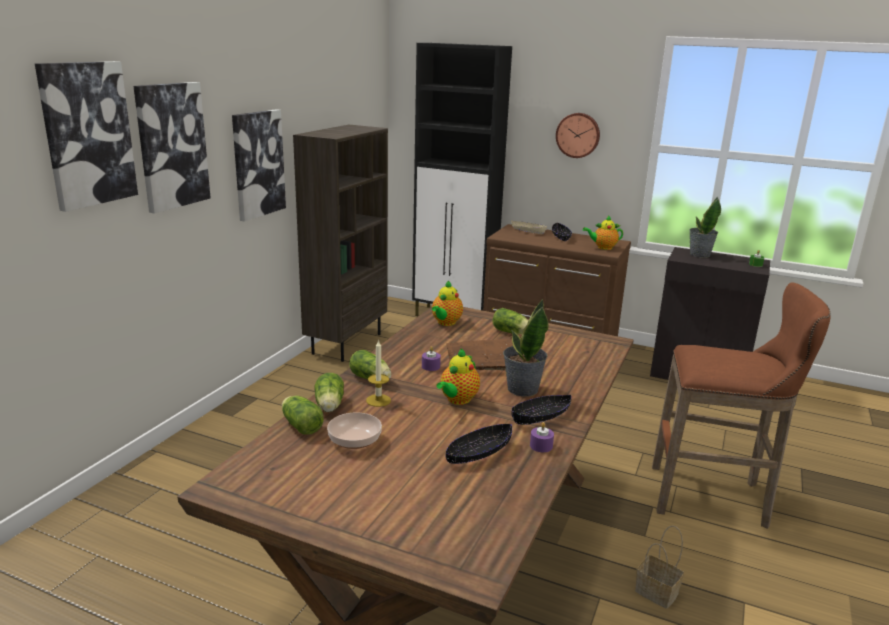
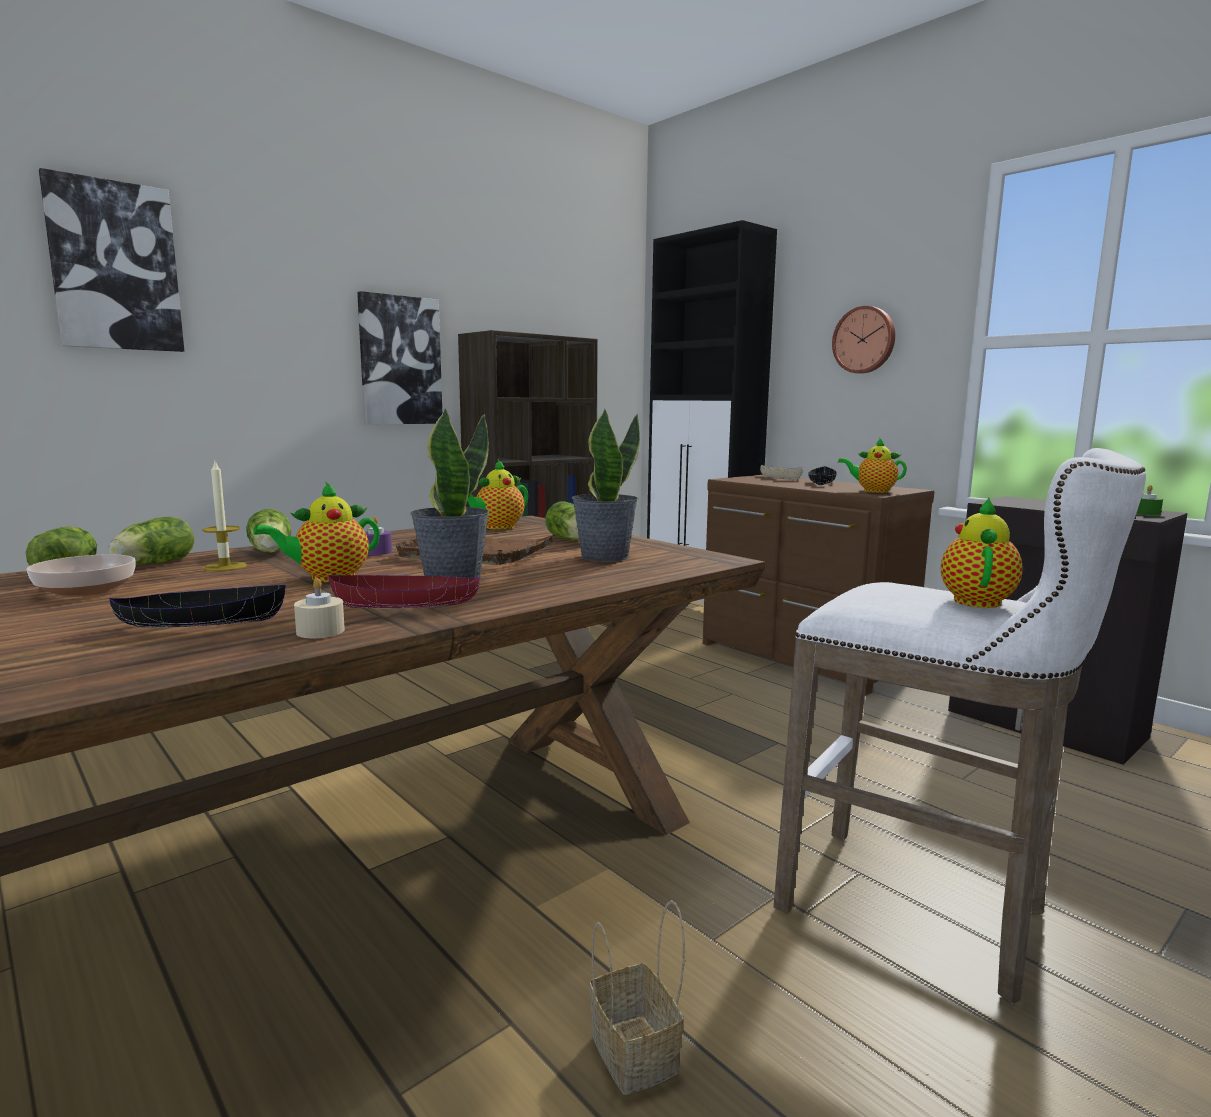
camera: 25 degrees right, 10 degrees down
(171, 146) = (252, 308): picture -> none
(541, 417) = (406, 606): black bowl -> red bowl
(541, 446) = (320, 631): purple candle -> beige candle
(699, 254) = (1040, 502): potted plant -> potted plant (604, 557)
(714, 498) = (924, 912): brown stool -> white stool
(751, 359) = (976, 600): none -> teapot

